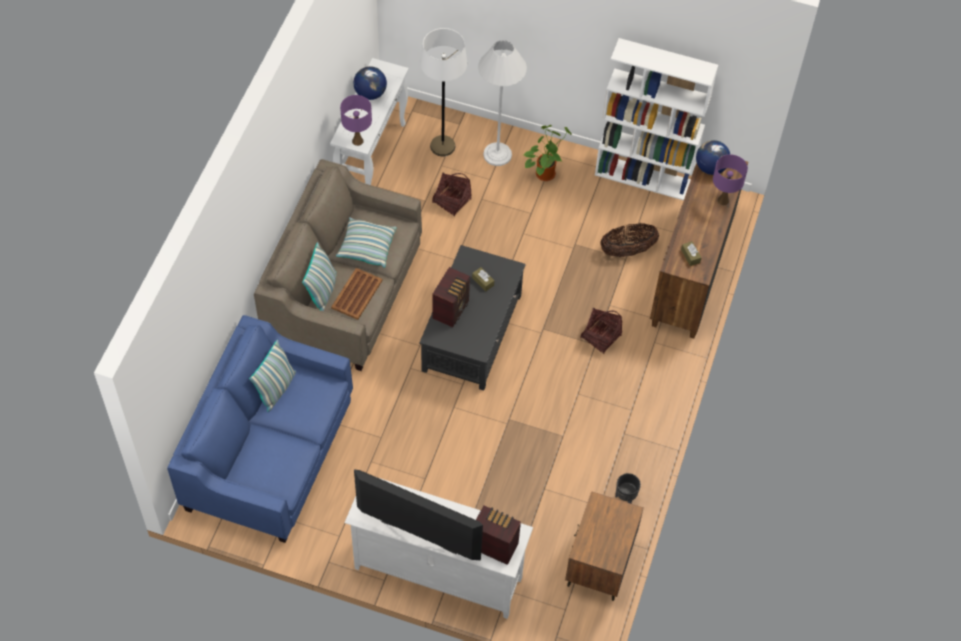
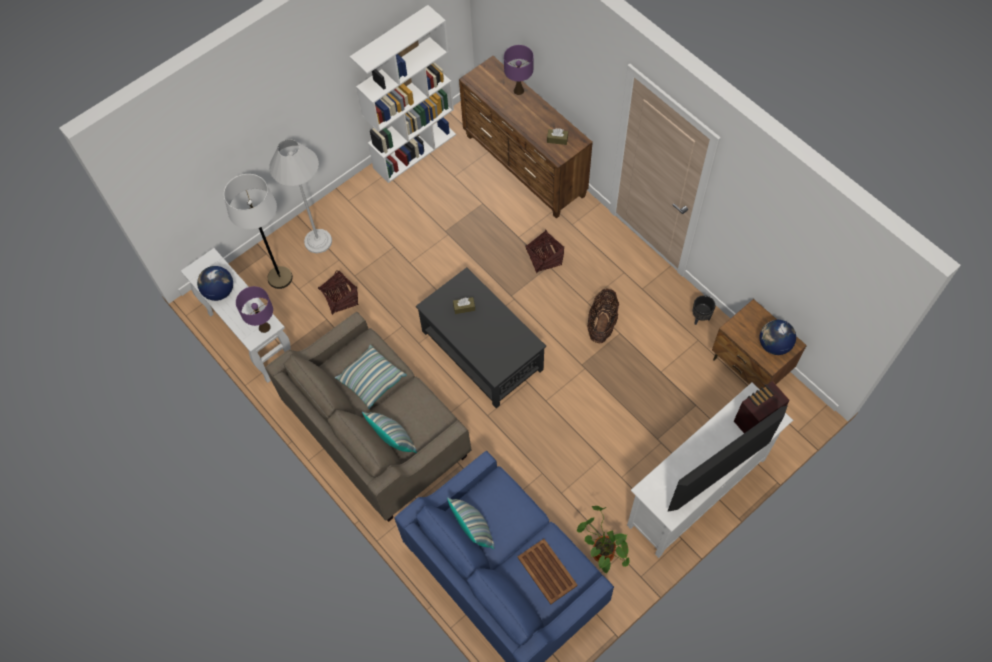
camera: 55 degrees left, 5 degrees up
(356, 294) = (416, 413): brown tray -> brown tray (547, 572)
(451, 309) = (477, 345): radio -> none
(545, 172) = (360, 216): potted plant -> potted plant (600, 552)
(627, 250) = (475, 198): basket -> basket (601, 324)
(710, 167) = (481, 82): globe -> globe (773, 345)

